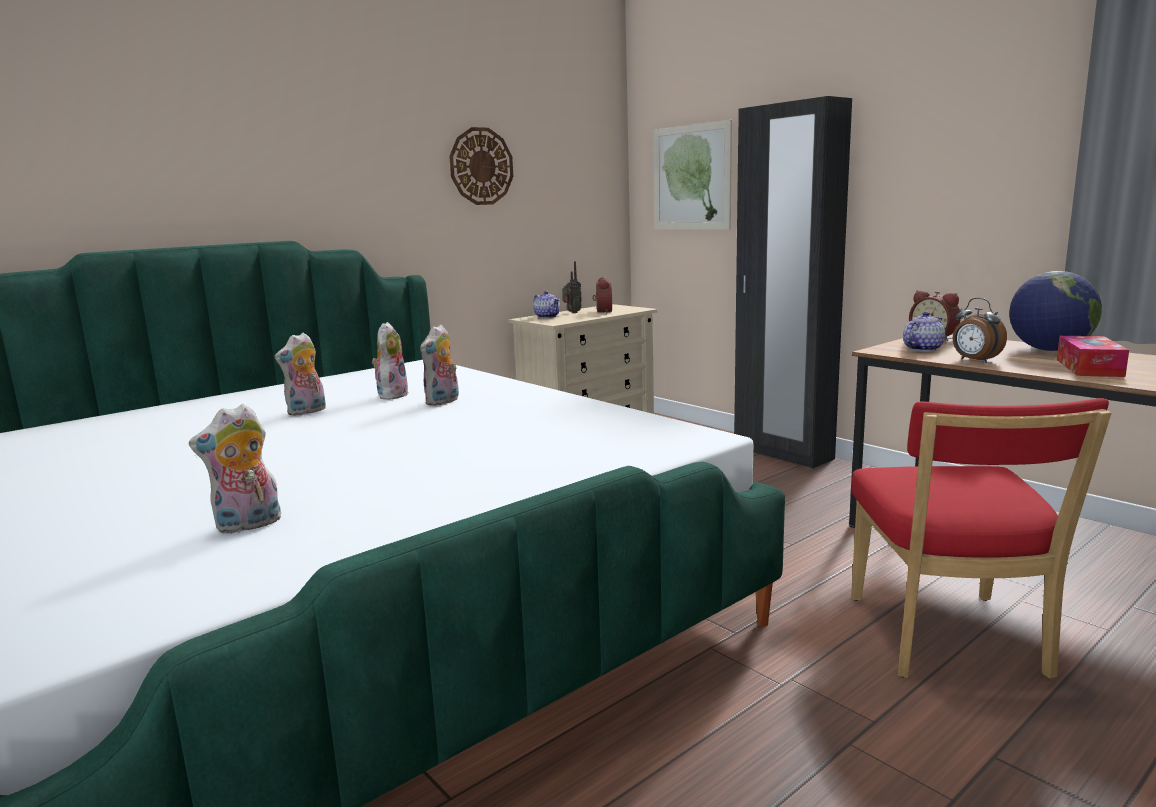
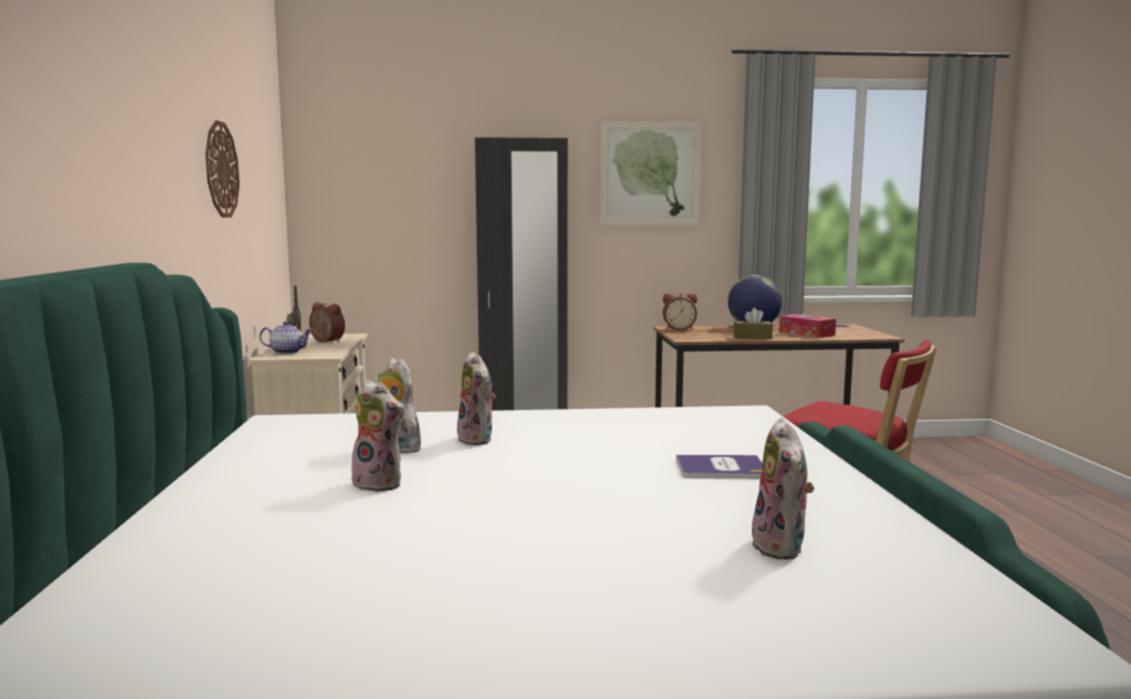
camera: 55 degrees left, 5 degrees down
(307, 412) = (381, 484): plush toy -> plush toy turned 45 degrees counterclockwise
(459, 469) = (720, 469): none -> book
(691, 178) = (383, 197): picture -> picture (650, 173)
(922, 349) = (701, 335): teapot -> none
(974, 361) = (752, 337): alarm clock -> brown tissue box

